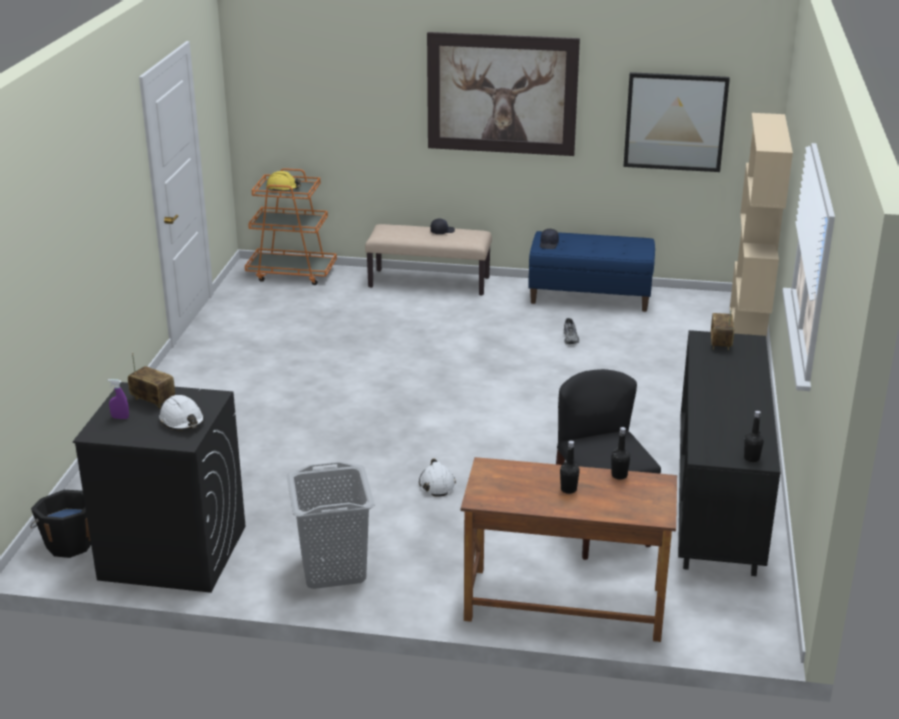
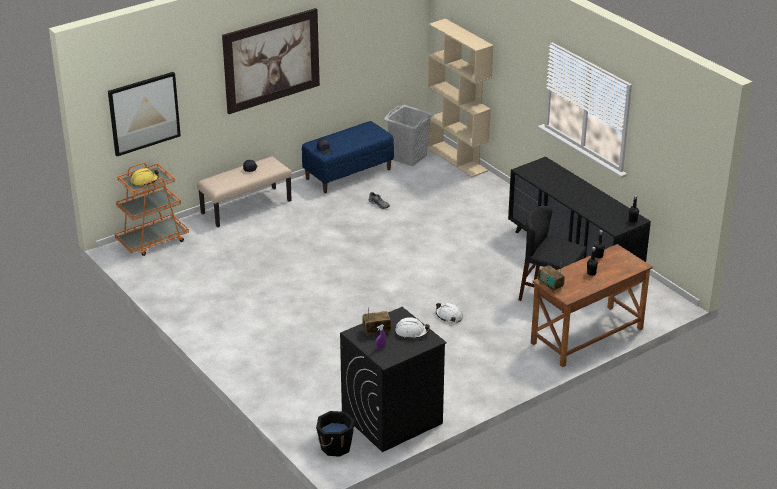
camera: 45 degrees left, 5 degrees up
(333, 569) = (475, 381): grey laundry basket -> grey laundry basket (408, 157)
(675, 121) = (373, 42): picture -> picture (144, 113)
(720, 343) = (534, 169): radio -> radio (550, 285)

